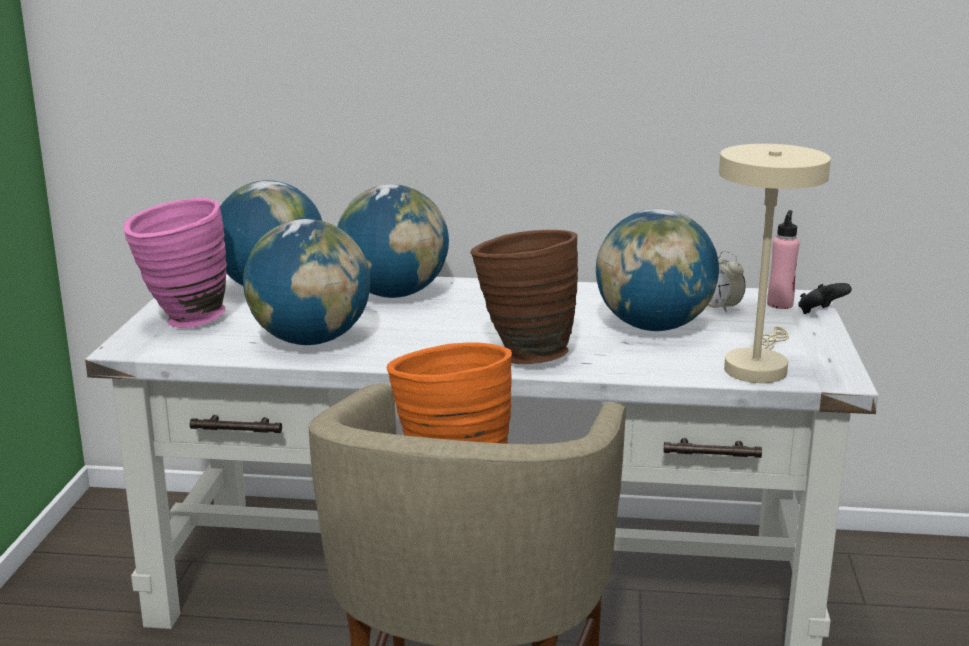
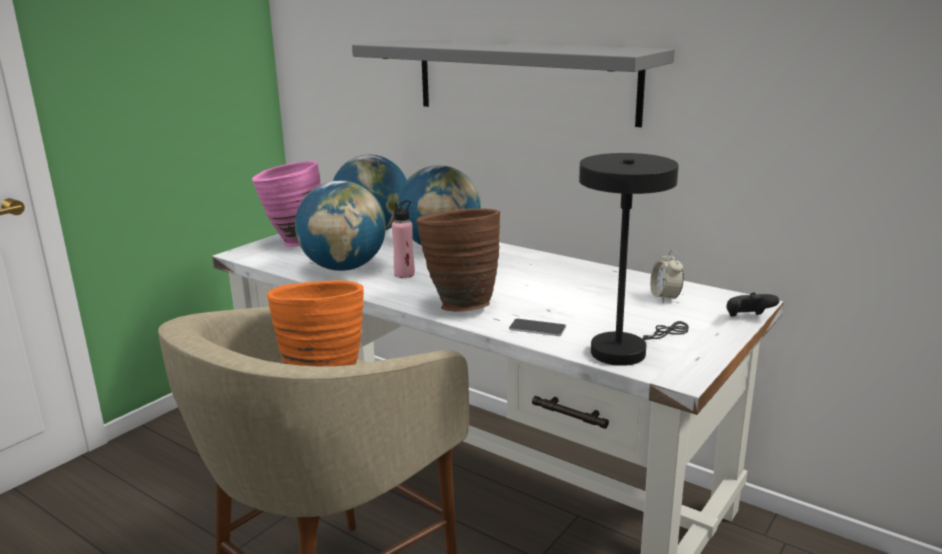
camera: 30 degrees right, 0 degrees up
(486, 64) = (523, 80): none -> grey shelf
(643, 363) = (537, 328): none -> phone
(653, 327) = (587, 303): globe -> none
(757, 366) = (625, 349): beige table lamp -> black table lamp
(780, 304) = (721, 305): pink bottle -> pink bottle (404, 274)

